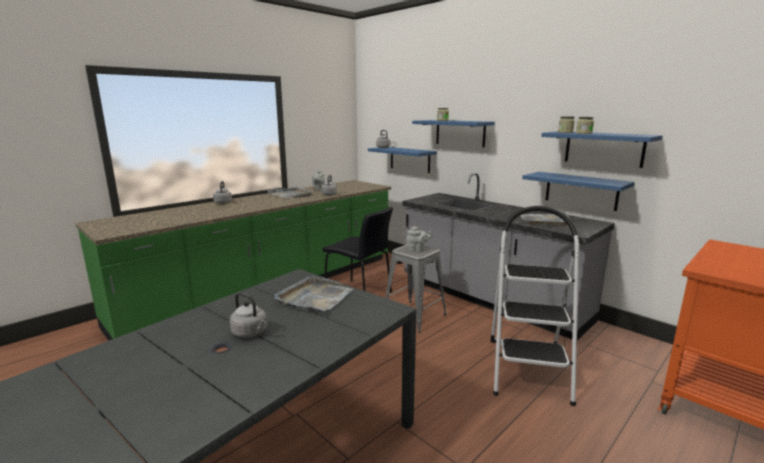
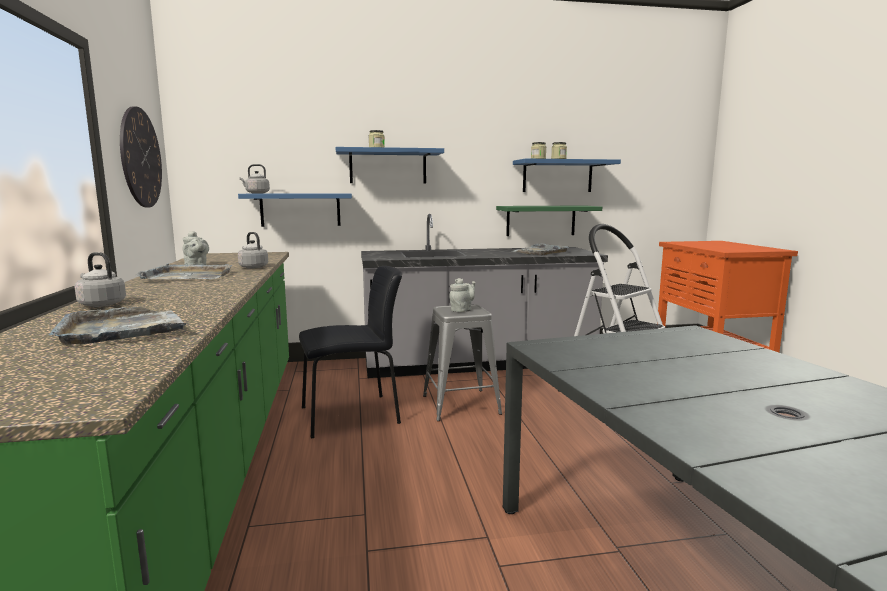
camera: 55 degrees left, 5 degrees down
(251, 333) = (739, 391): grey kettle -> none
(315, 297) = (632, 350): grey tray -> grey tray (123, 329)
(324, 127) = (141, 158): none -> wall clock
(581, 190) = (541, 220): blue shelf -> green shelf

